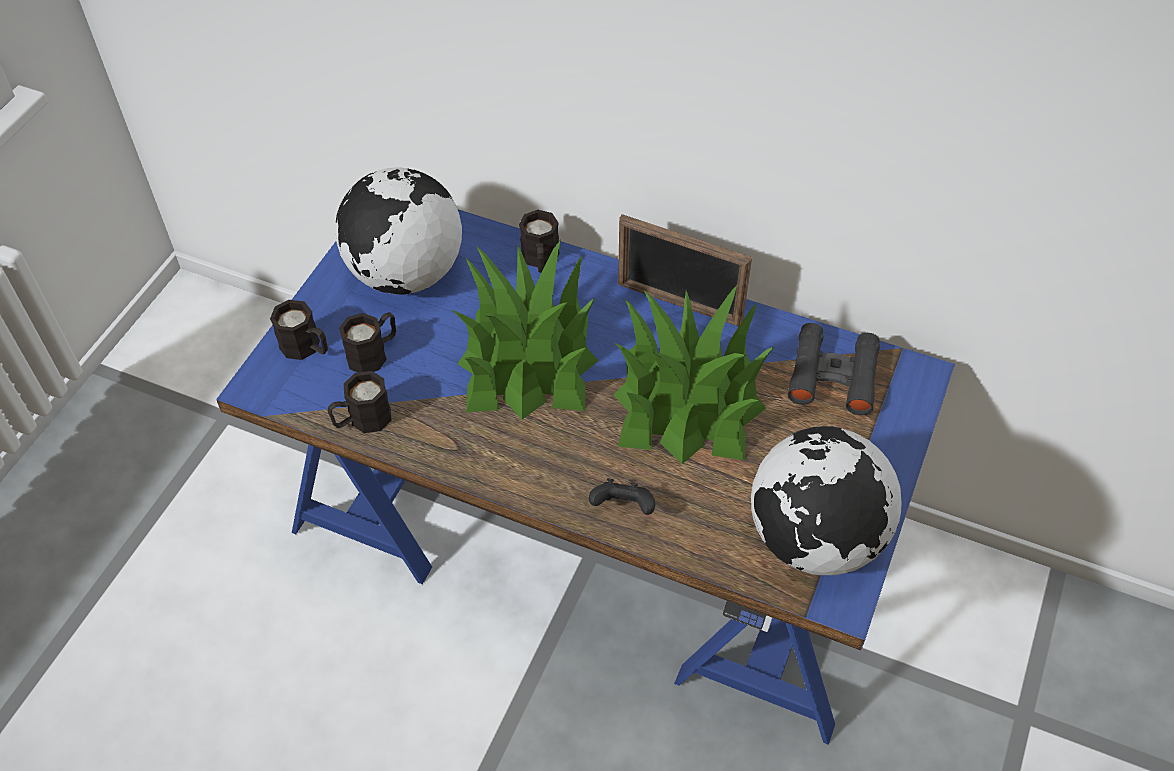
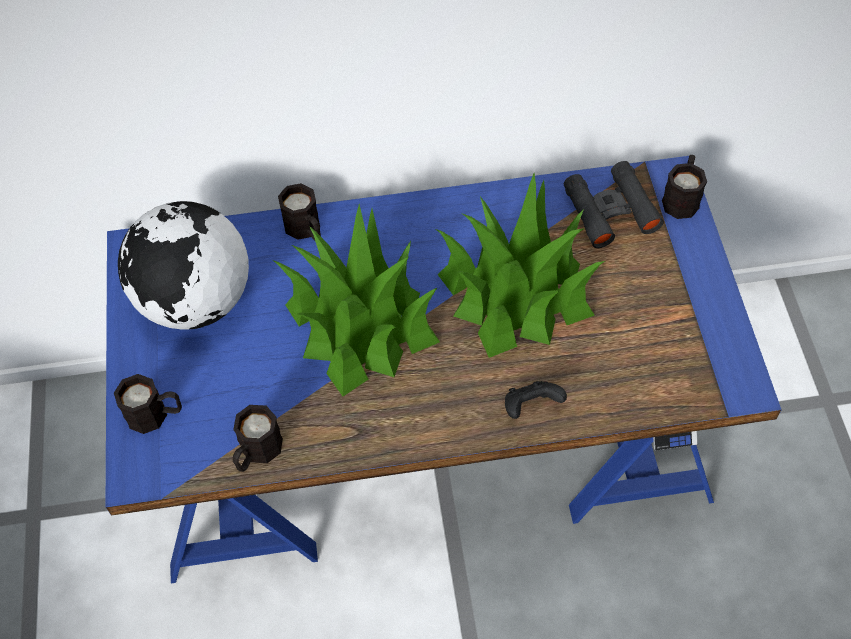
camera: 30 degrees left, 5 degrees up
(374, 353) = (221, 387): black mug -> black mug (682, 197)
(679, 304) = (449, 211): picture frame -> none
(815, 539) = (691, 351): globe -> none

